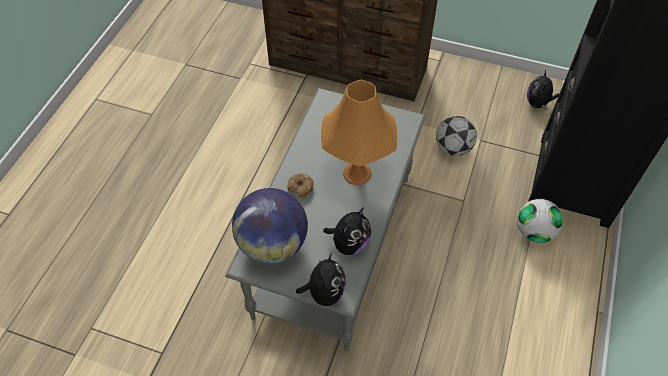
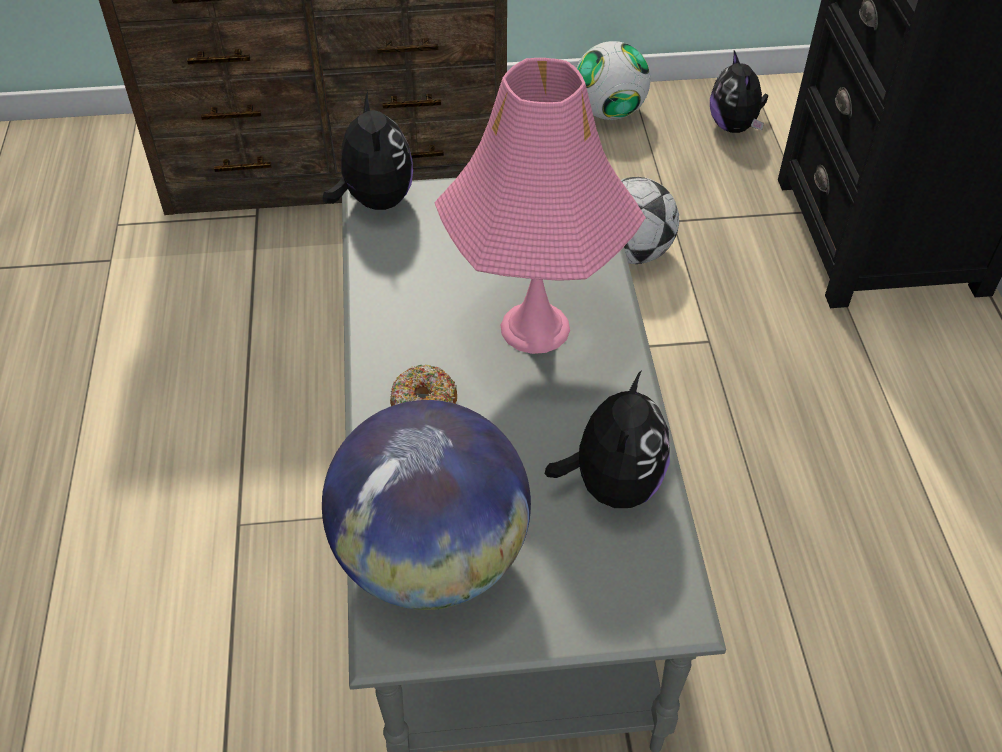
camera: 25 degrees left, 5 degrees down
(324, 293) = (625, 621): plush toy -> plush toy (374, 200)
(357, 173) = (535, 327): orange table lamp -> pink table lamp
(534, 232) = (873, 351): football -> football (609, 112)

